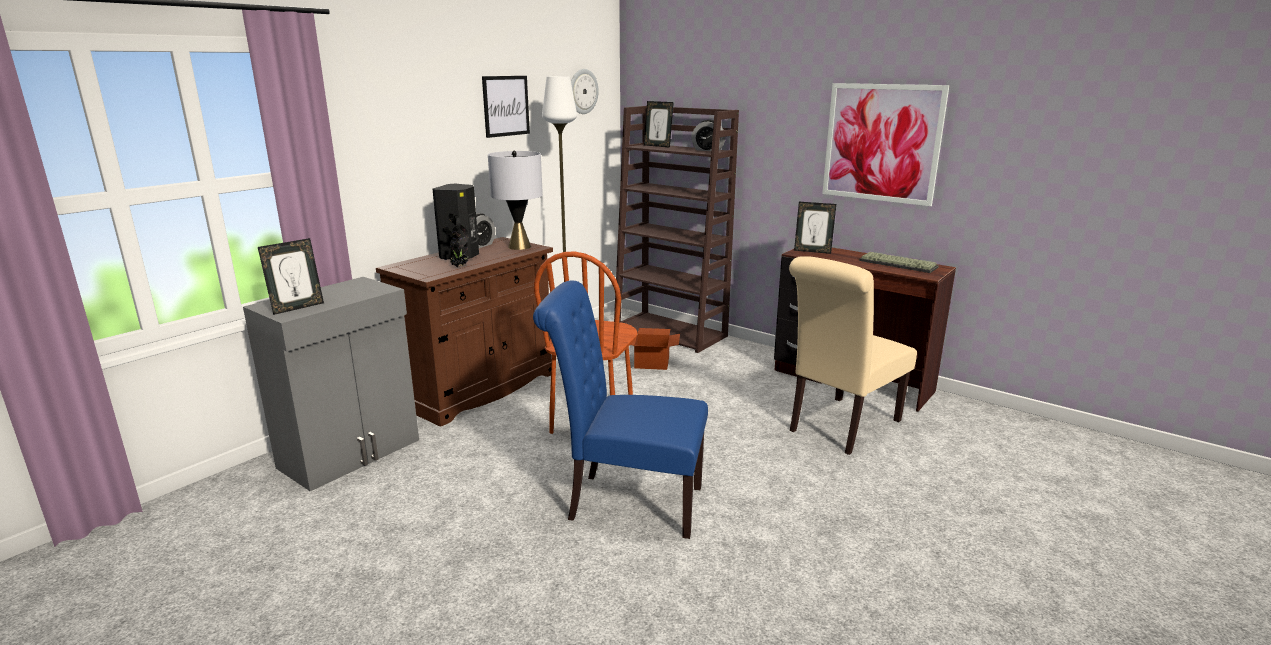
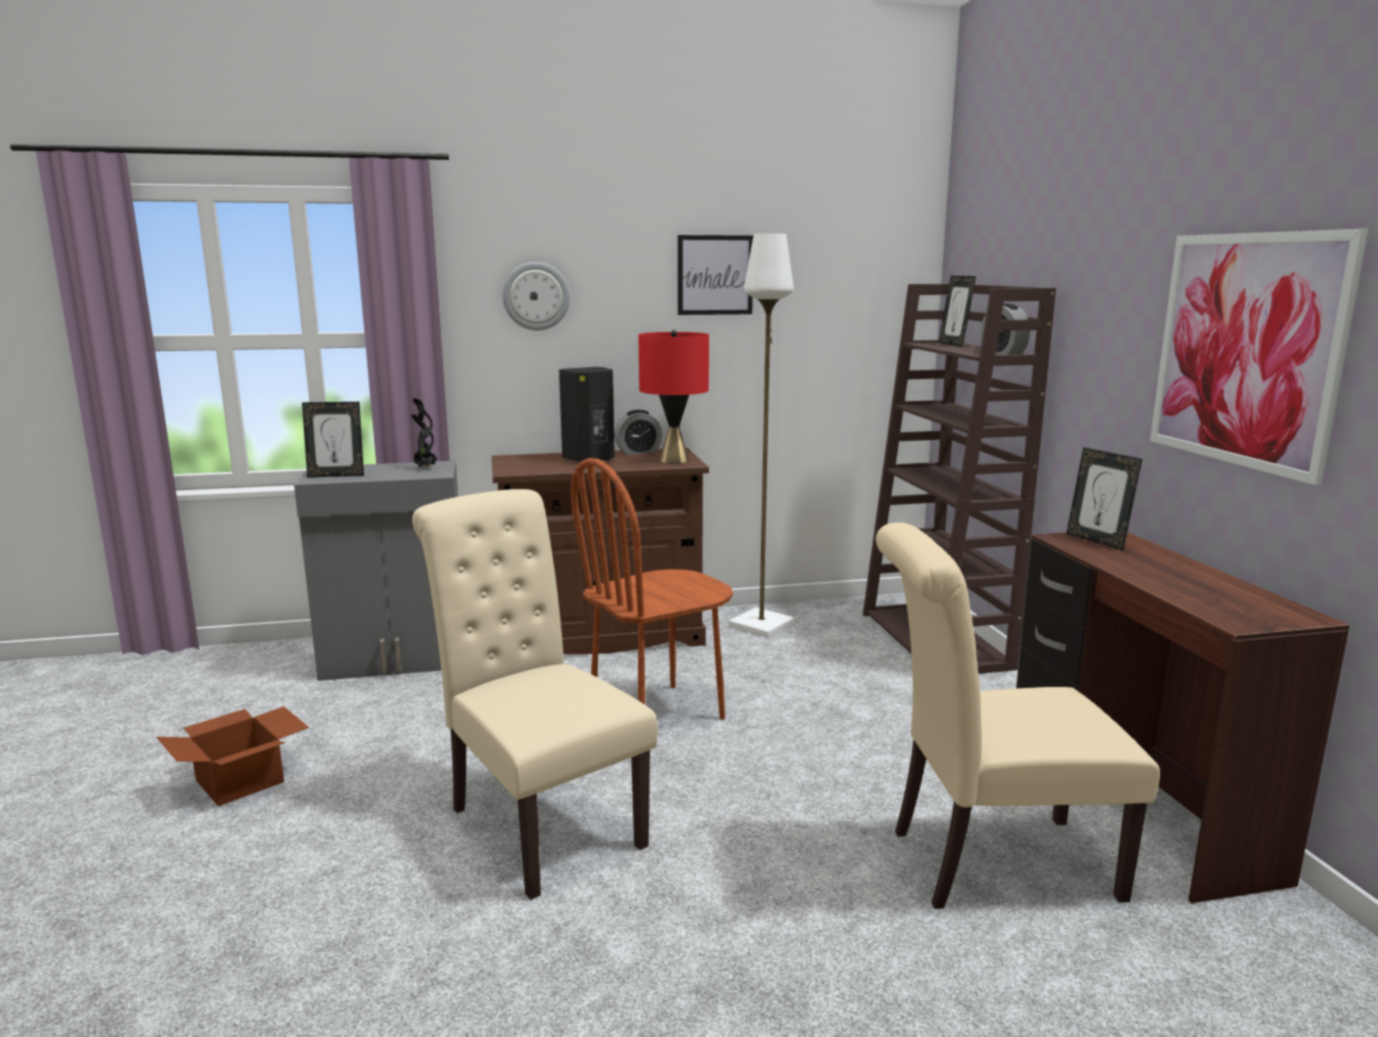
camera: 40 degrees right, 5 degrees down
(459, 267) = (559, 468): potted plant -> potted plant (424, 468)
(519, 247) = (674, 460): grey table lamp -> red table lamp
(582, 91) = (861, 260): wall clock -> wall clock (536, 296)
(627, 502) = (538, 821): blue chair -> beige chair
(652, 362) = (846, 670): cardboard box -> cardboard box (243, 781)
(899, 264) = (1223, 592): keyboard -> none

